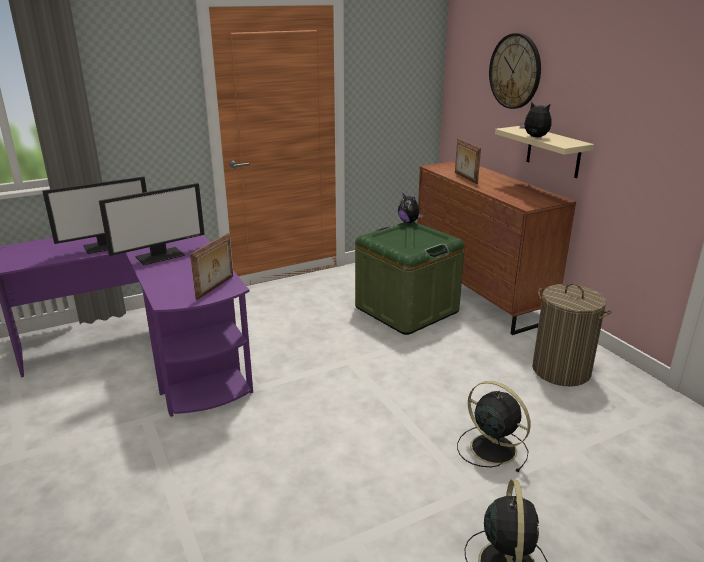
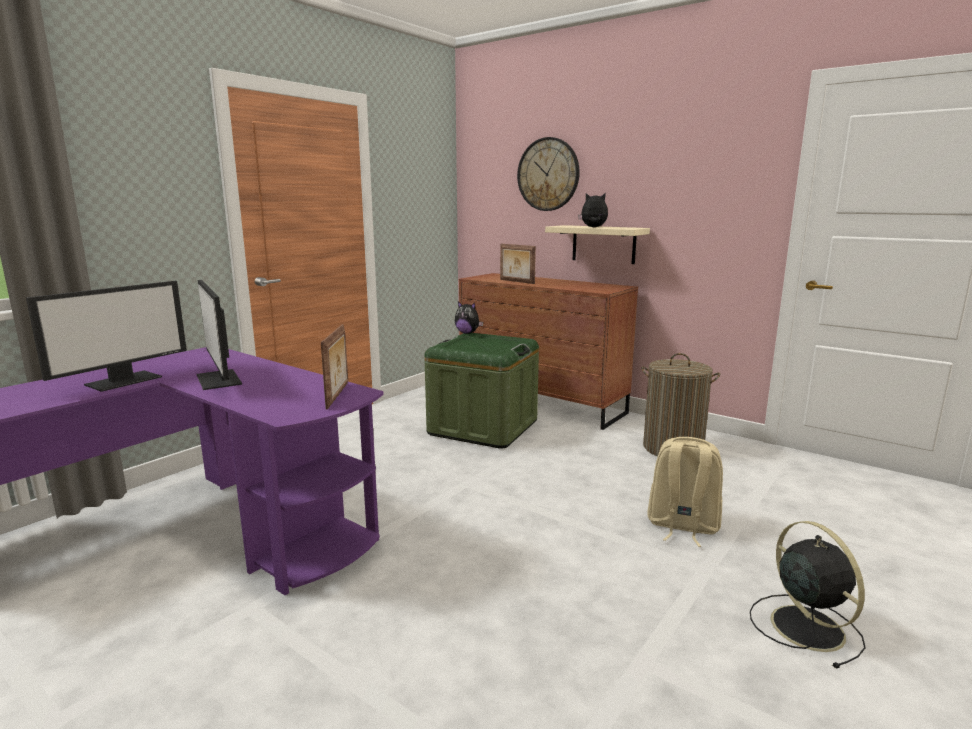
camera: 25 degrees left, 10 degrees down
(160, 255) = (220, 379): monitor -> monitor turned 120 degrees clockwise
(491, 448) = (682, 526): black fan -> beige backpack

